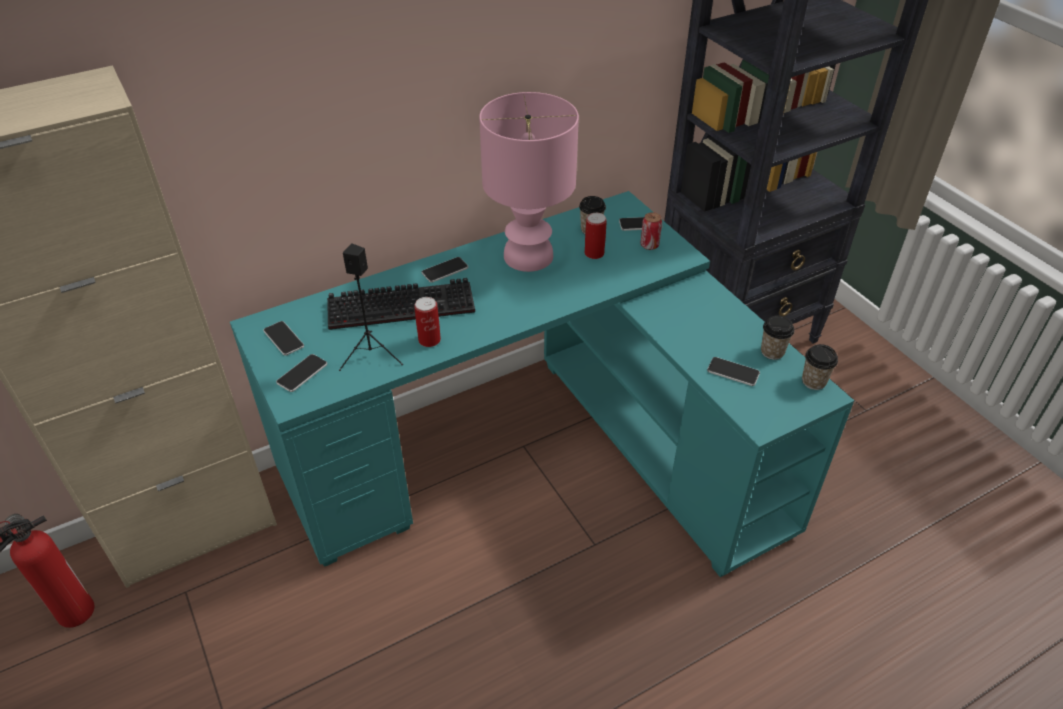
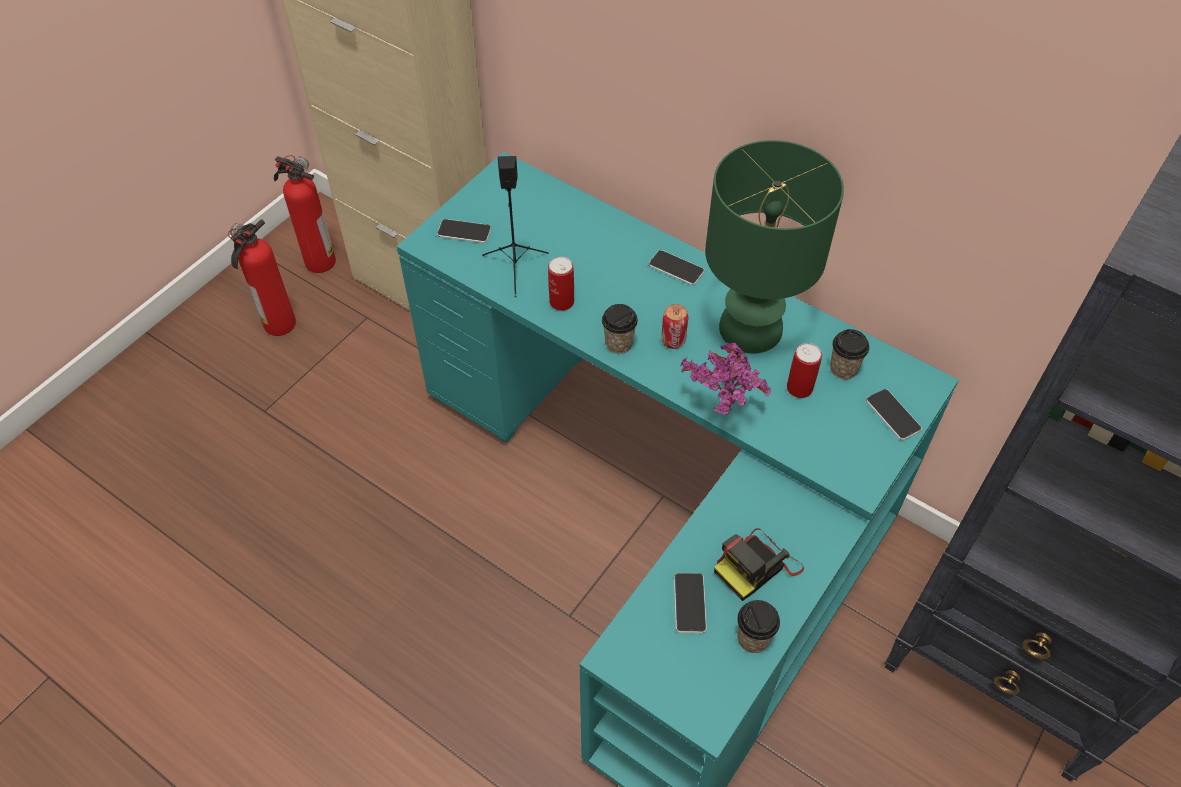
camera: 65 degrees right, 10 degrees up
(125, 679) = (278, 325): none -> fire extinguisher
(283, 339) = (501, 197): phone -> none
(403, 305) = (601, 259): keyboard -> none
(529, 256) = (752, 329): pink table lamp -> green table lamp
(595, 295) = (722, 415): none -> potted plant
(649, 245) = (856, 438): can -> can (673, 341)
(717, 330) = (756, 566): none -> camera
(813, 381) = (724, 700): cup -> cup (618, 343)

